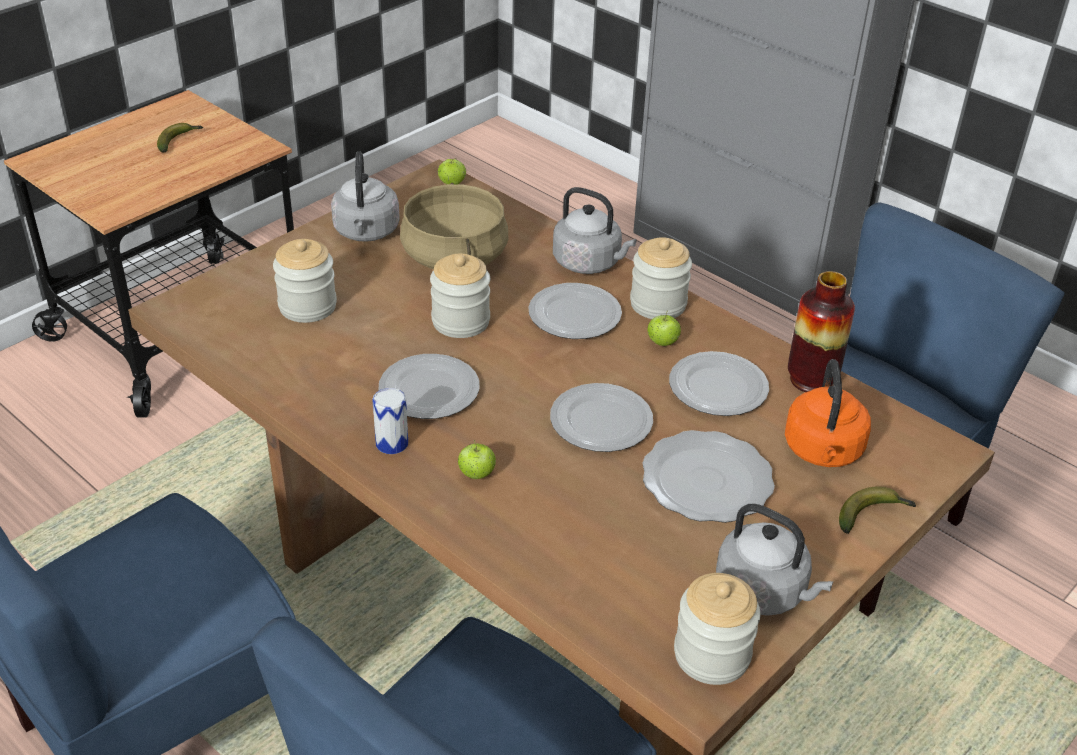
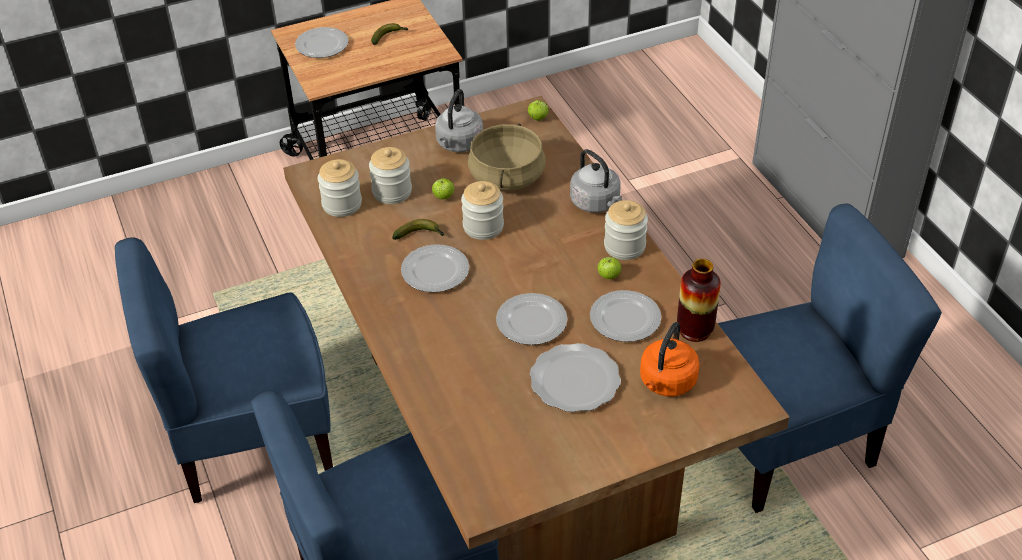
camera: 25 degrees right, 5 degrees up
(392, 443) = (393, 301): can -> none
(476, 474) = (432, 336): apple -> apple (443, 197)
(575, 315) = (562, 241): plate -> plate (322, 45)
(711, 655) = (505, 490): jar -> jar (342, 204)
(764, 592) = (563, 462): grey kettle -> none
(873, 515) = (669, 435): banana -> banana (420, 235)

